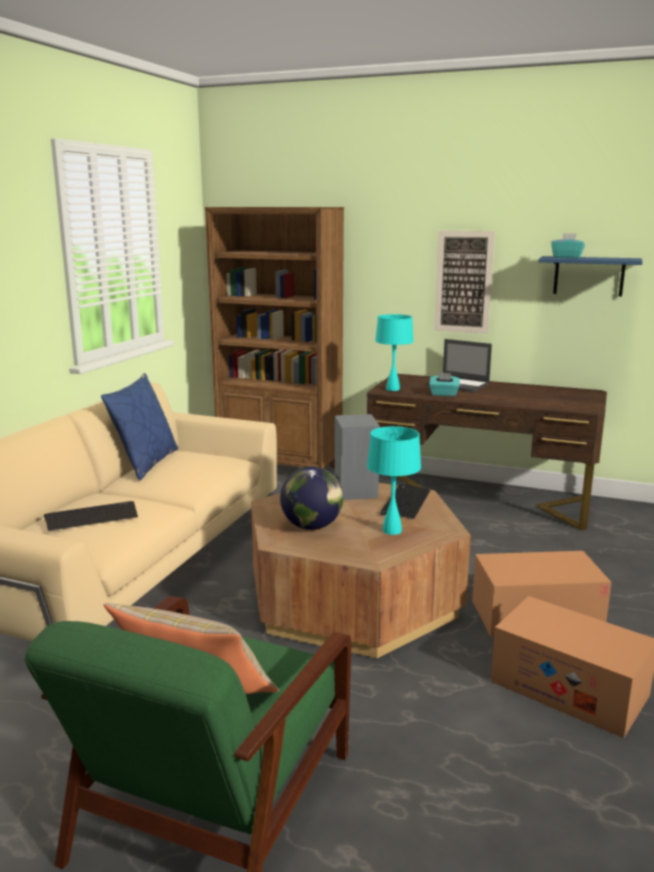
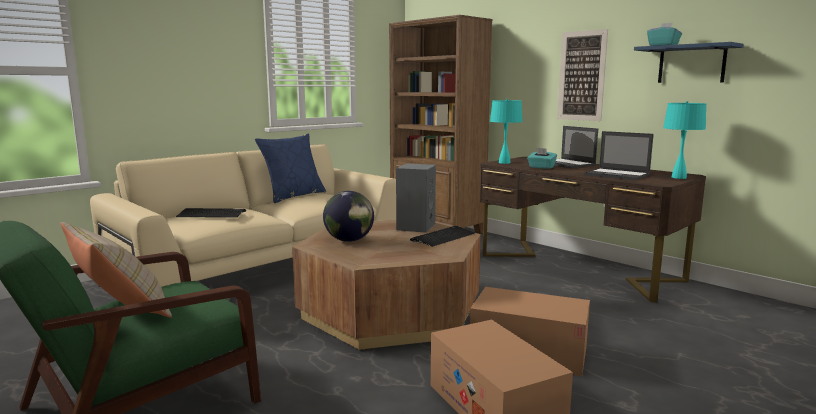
camera: 25 degrees right, 5 degrees down
(392, 531) = (403, 250): turquoise table lamp -> turquoise table lamp (679, 177)
(533, 400) = (618, 175): none -> laptop

